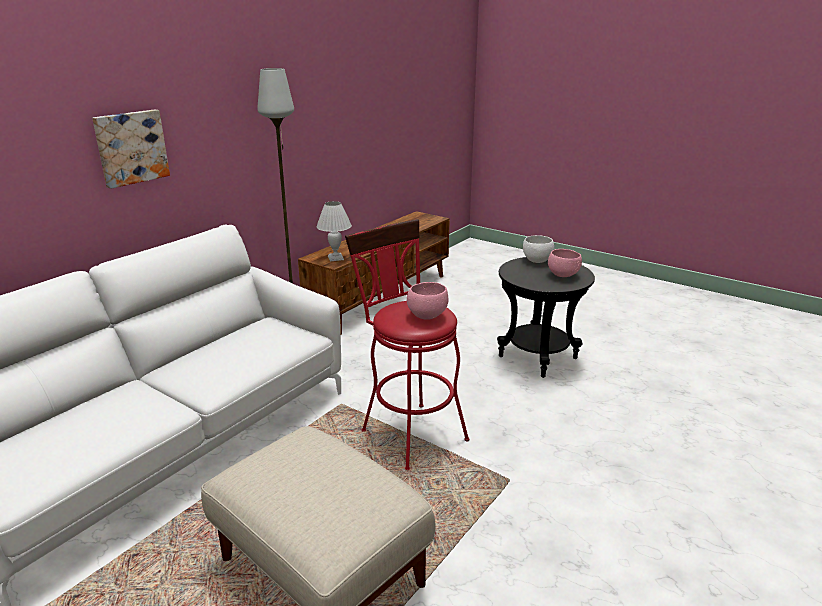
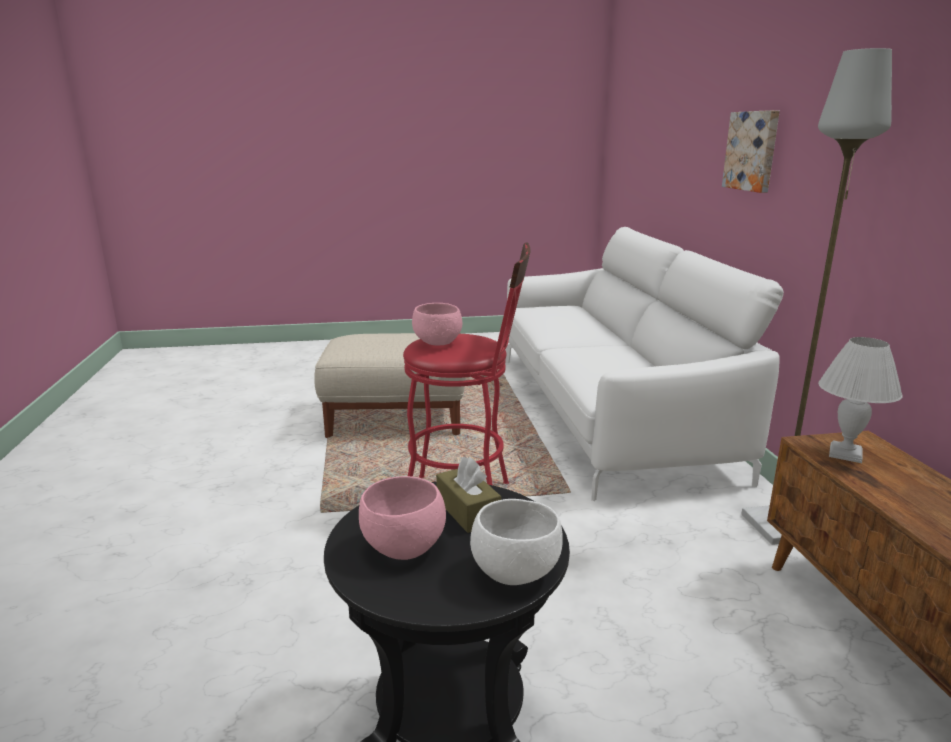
camera: 135 degrees right, 5 degrees down
(527, 276) = (467, 511): none -> brown tissue box

